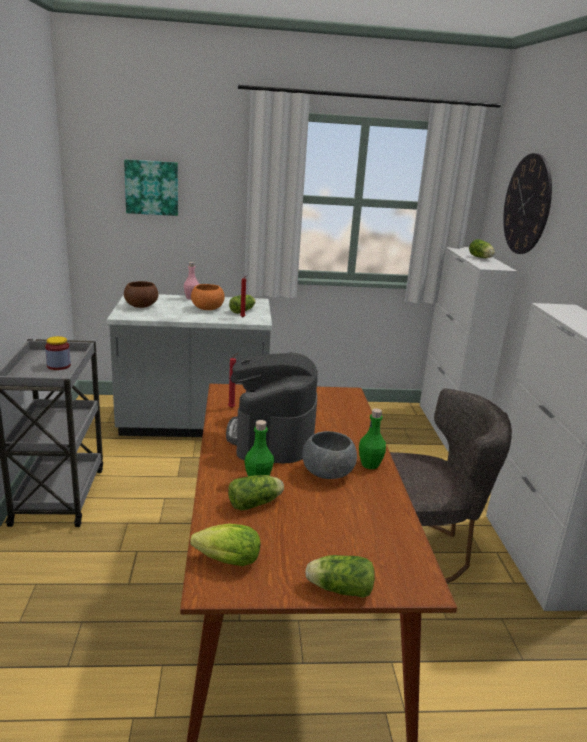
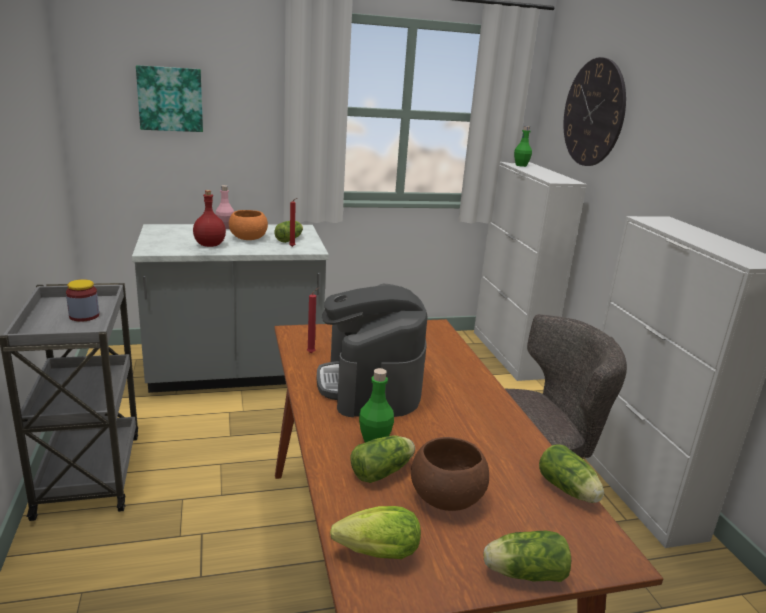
camera: 10 degrees left, 0 degrees up
(141, 306) = (169, 238): brown bowl -> brown bowl (446, 497)
(173, 313) = (210, 245): none -> red bottle
(328, 473) = (451, 424): grey bowl -> none
(370, 465) = (493, 409): green bottle -> green bottle (521, 165)
(481, 258) = (543, 172): lettuce -> lettuce (569, 491)

